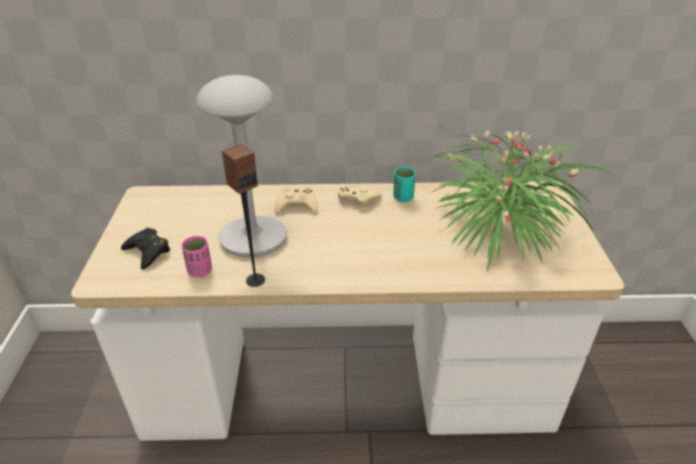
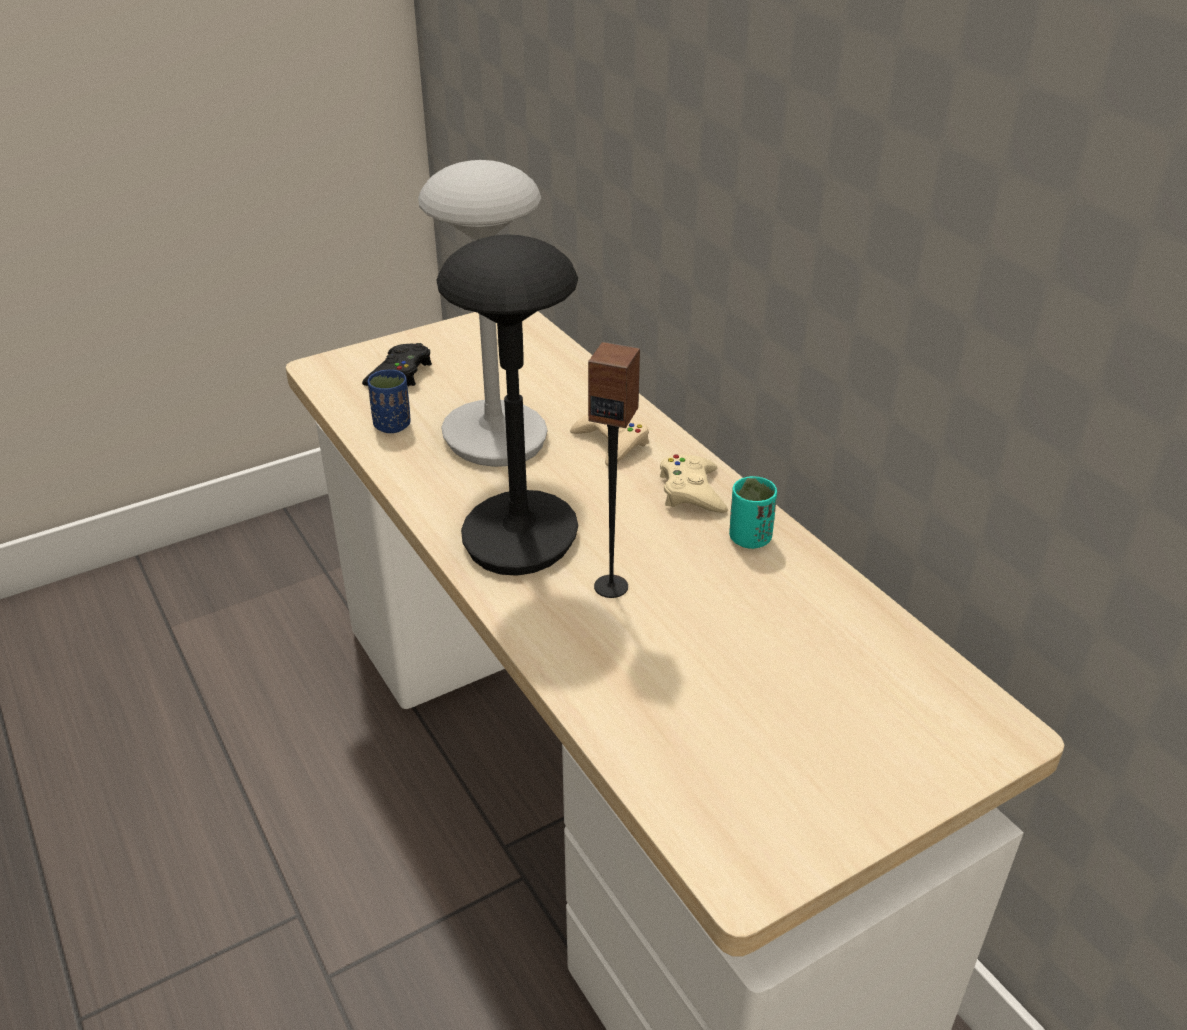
camera: 60 degrees right, 0 degrees up
(200, 271) = (392, 425): pink cup -> blue cup
(255, 280) = (407, 475): speaker -> speaker (611, 586)
(346, 259) = (519, 536): none -> black table lamp
(499, 227) = (776, 688): potted plant -> none

